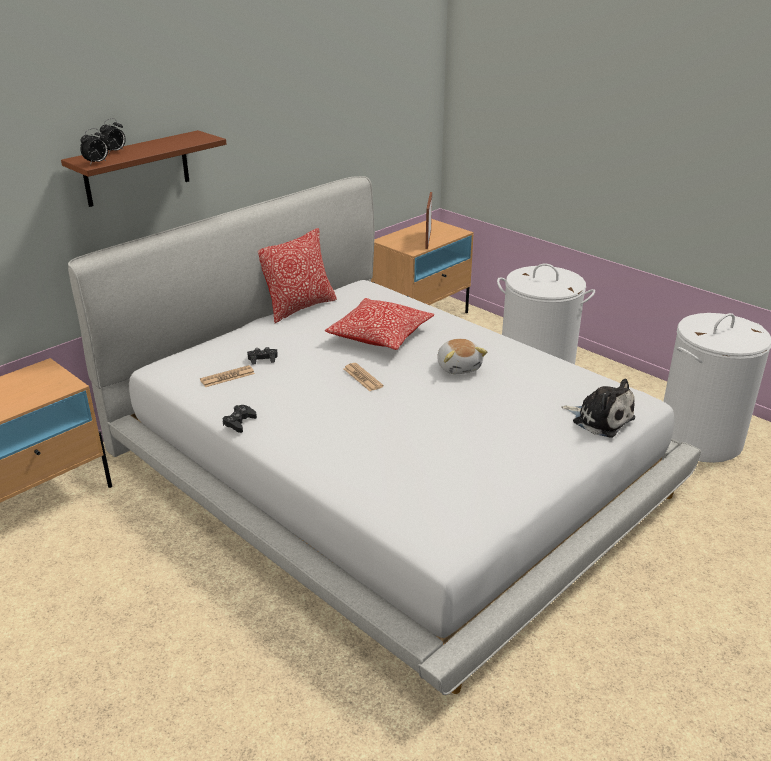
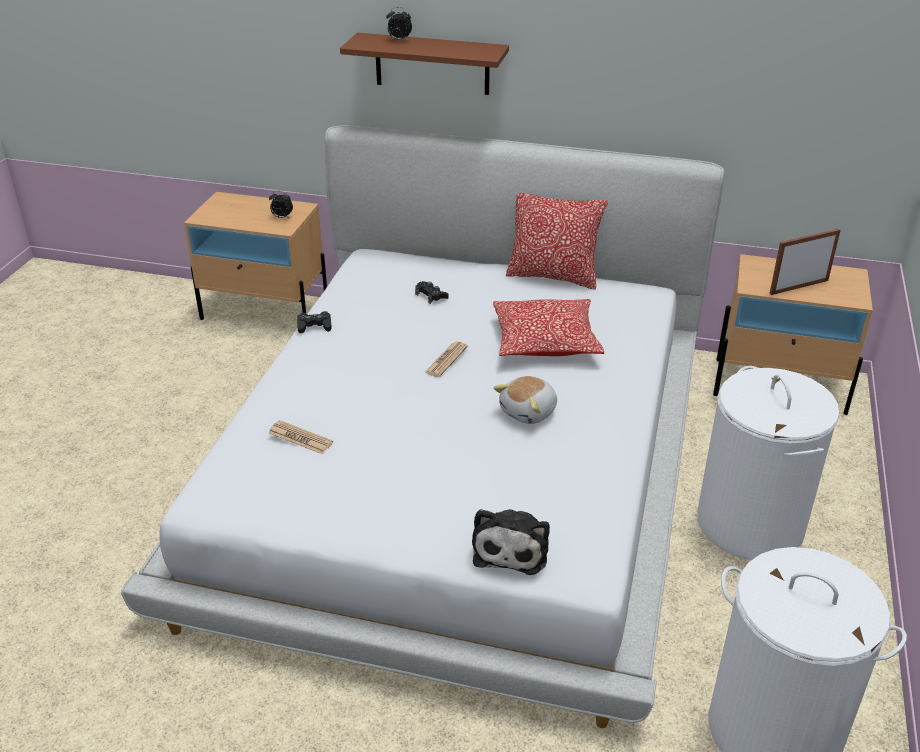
camera: 60 degrees right, 5 degrees up
(97, 163) = (361, 44): alarm clock -> alarm clock (281, 217)
(227, 377) = (382, 291): newspaper -> newspaper (300, 438)

